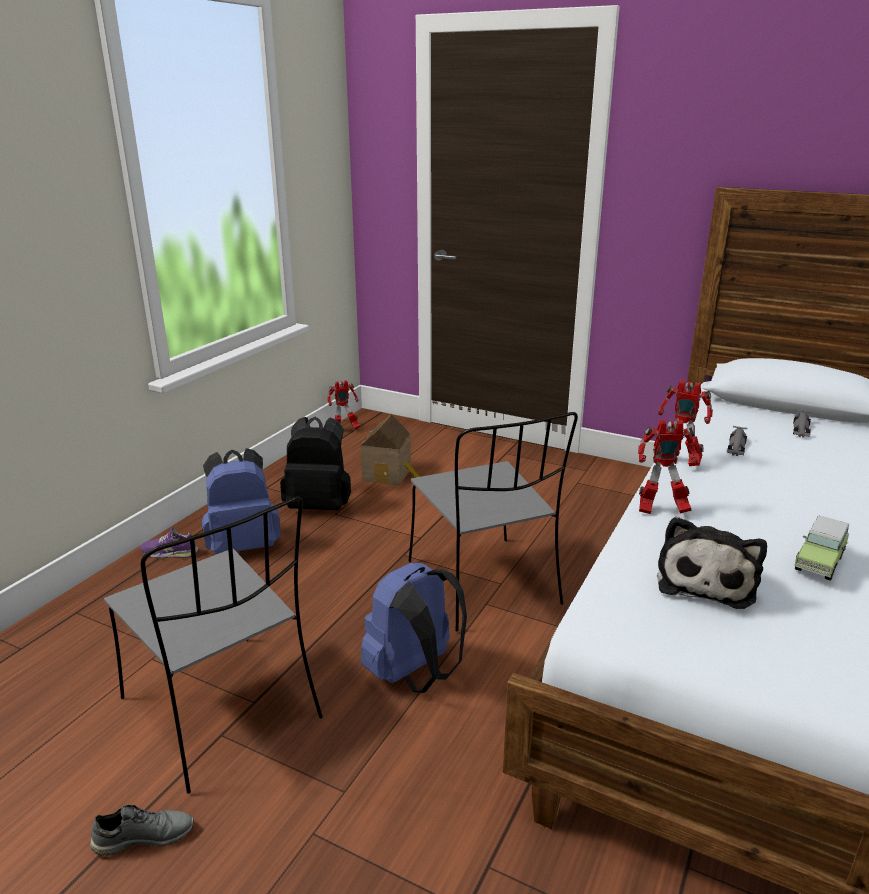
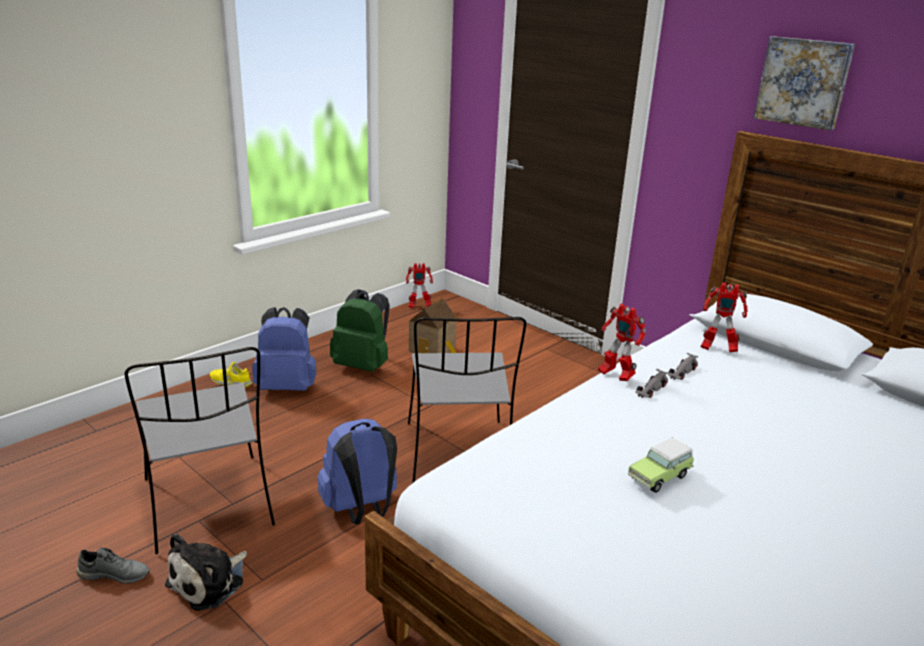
camera: 15 degrees right, 0 degrees up
(170, 552) = (231, 381): purple shoe -> yellow shoe
(320, 505) = (363, 366): black backpack -> green backpack
(660, 510) = (564, 411): toy robot -> toy robot (717, 349)
(706, 580) = (550, 471): plush toy -> plush toy (209, 582)
(783, 127) = (803, 82): none -> picture
(801, 429) = (759, 367): grey toy car -> grey toy car (650, 389)

